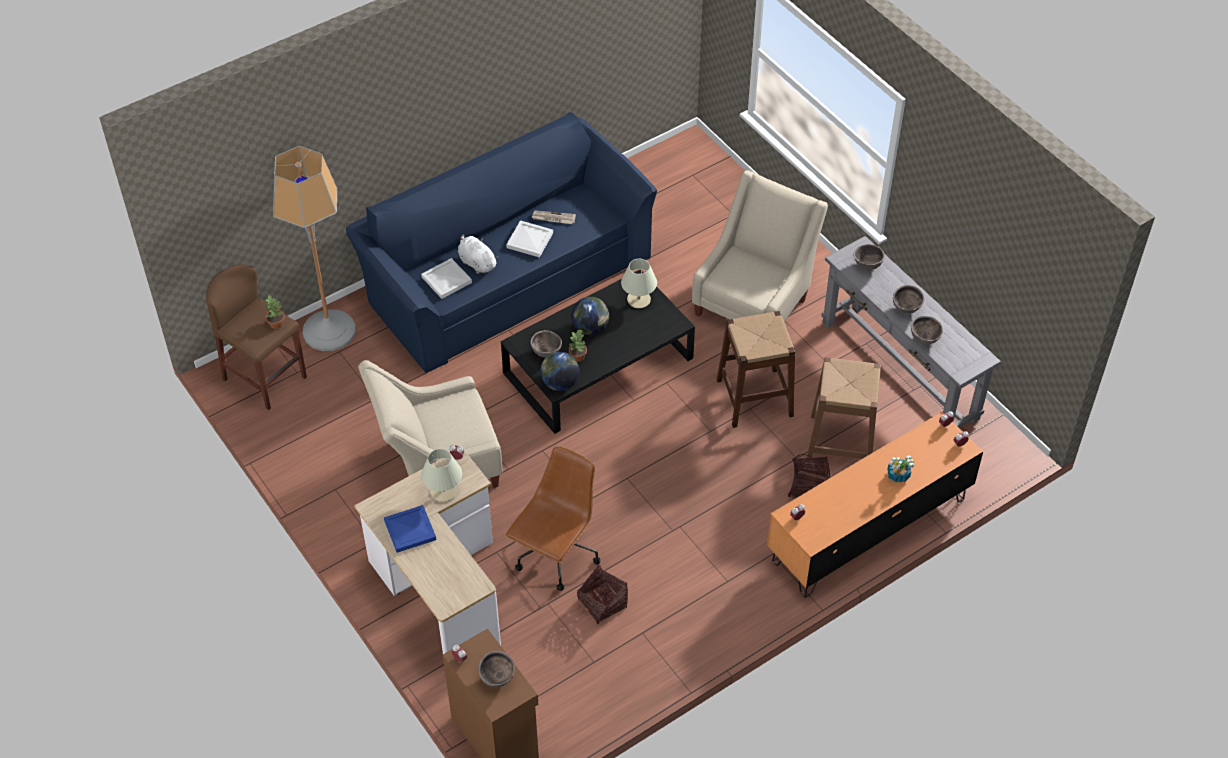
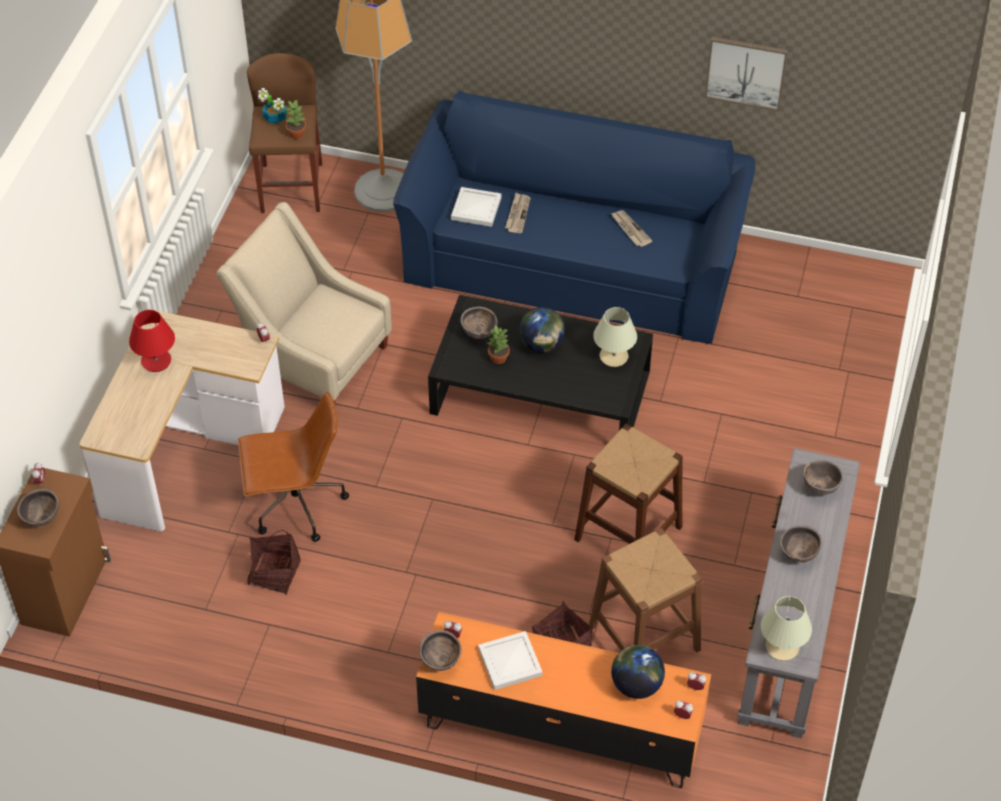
camera: 50 degrees right, 0 degrees up
(410, 529) = (156, 361): blue tray -> red table lamp
(444, 491) = (218, 355): beige table lamp -> beige table lamp (782, 647)
(476, 262) = (517, 214): white plush toy -> newspaper
(529, 240) = (584, 230): white tray -> white tray (510, 661)
(560, 383) = (454, 366): globe -> globe (636, 685)
(563, 55) = (746, 72): none -> picture
(754, 302) = (747, 457): beige armchair -> none
(898, 475) = (589, 687): potted plant -> potted plant (275, 118)
(924, 340) = (773, 595): brown bowl -> brown bowl (440, 661)

